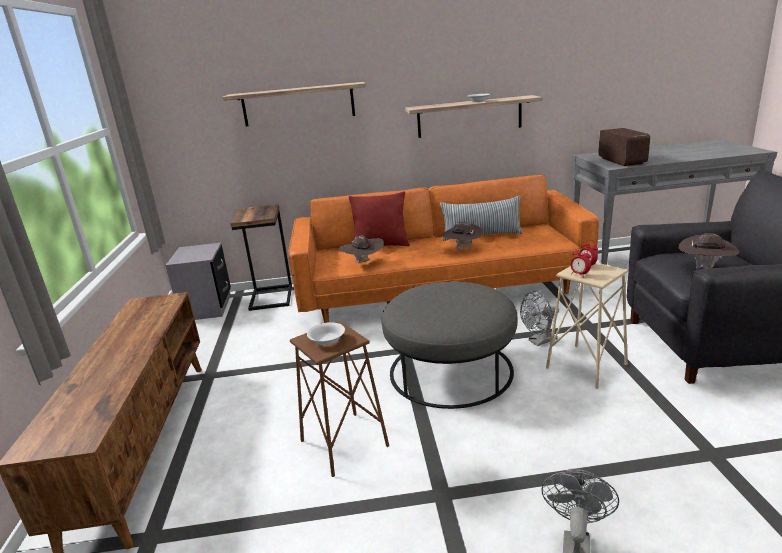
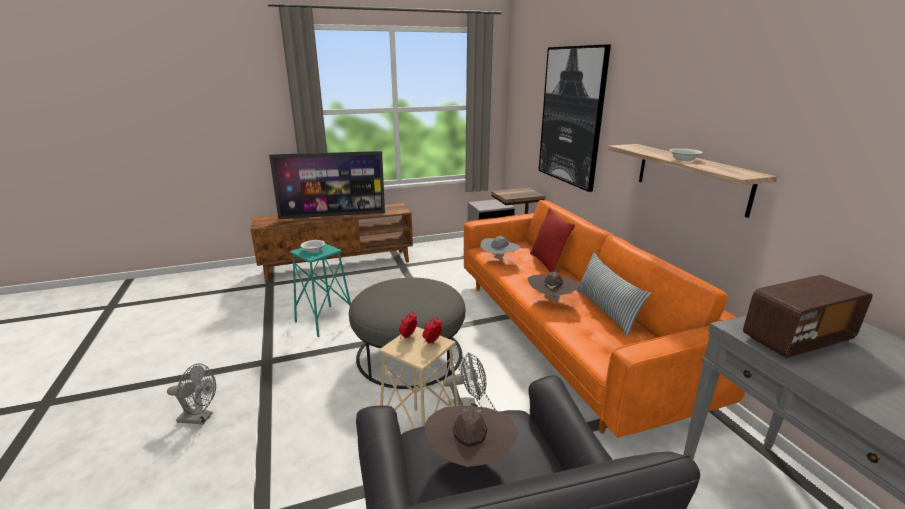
camera: 75 degrees right, 0 degrees up
(122, 355) = (333, 215): none -> television
(298, 104) = (571, 116): shelf -> picture
(344, 443) = (324, 321): brown stool -> turquoise stool
(363, 263) = (499, 260): brown hat -> grey hat
(539, 341) = (467, 405): grey fan -> grey fan turned 120 degrees clockwise

